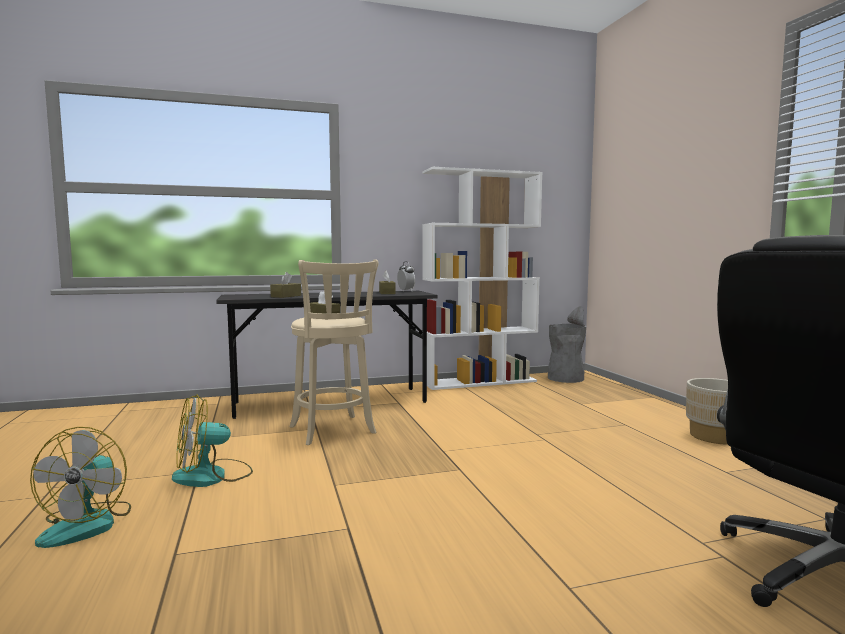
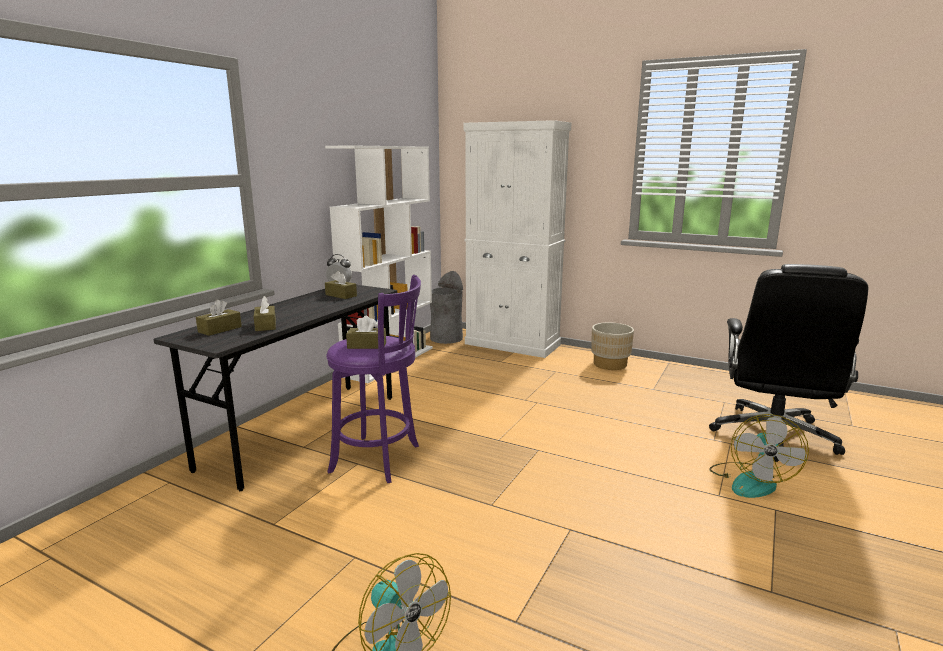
camera: 45 degrees left, 10 degrees up
(212, 476) = (380, 553): fan -> fan (751, 480)
(260, 295) = (220, 329): none -> brown tissue box
(333, 431) = (380, 459): beige stool -> purple stool
(625, 395) = (512, 344): none -> white cabinet

